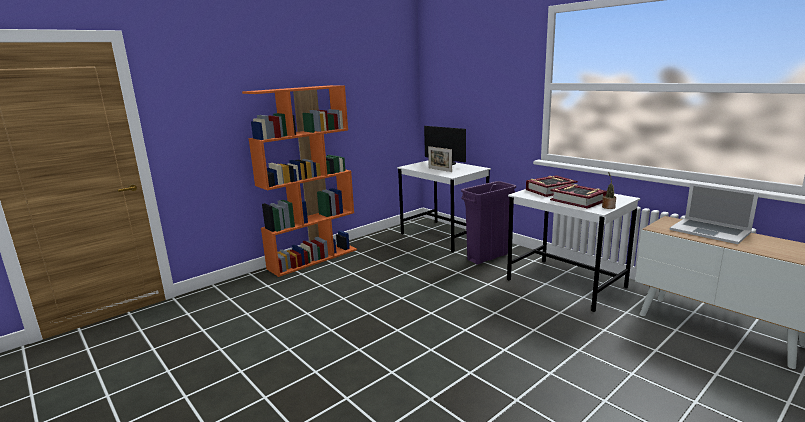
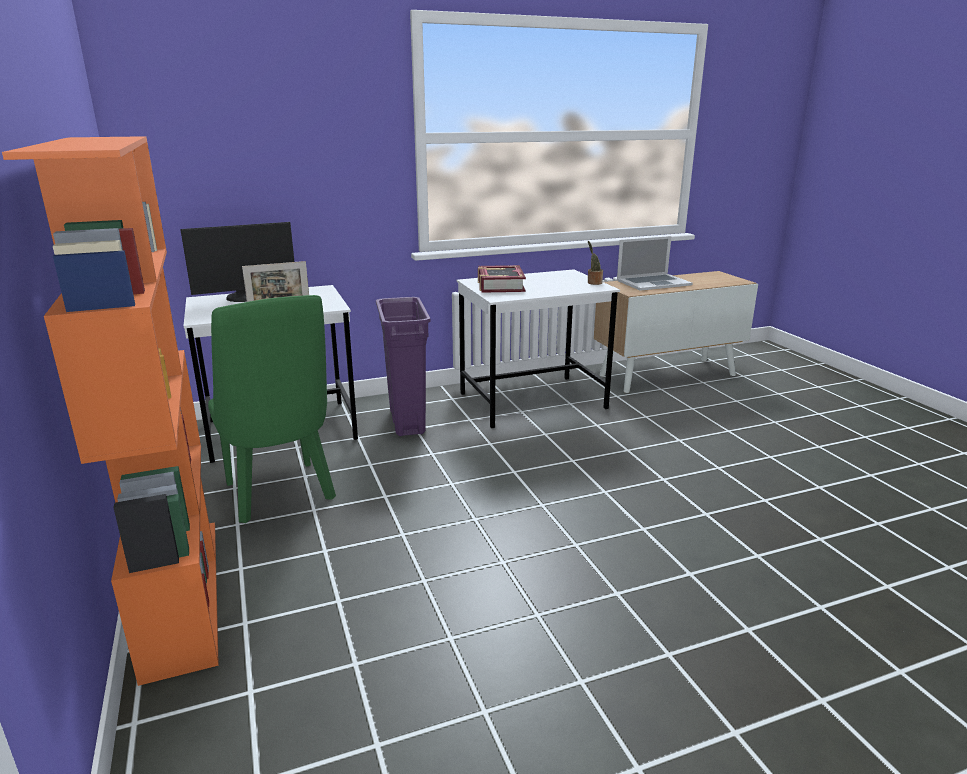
camera: 70 degrees left, 5 degrees up
(387, 253) = (282, 496): none -> green chair
(578, 201) = (558, 286): book -> none

